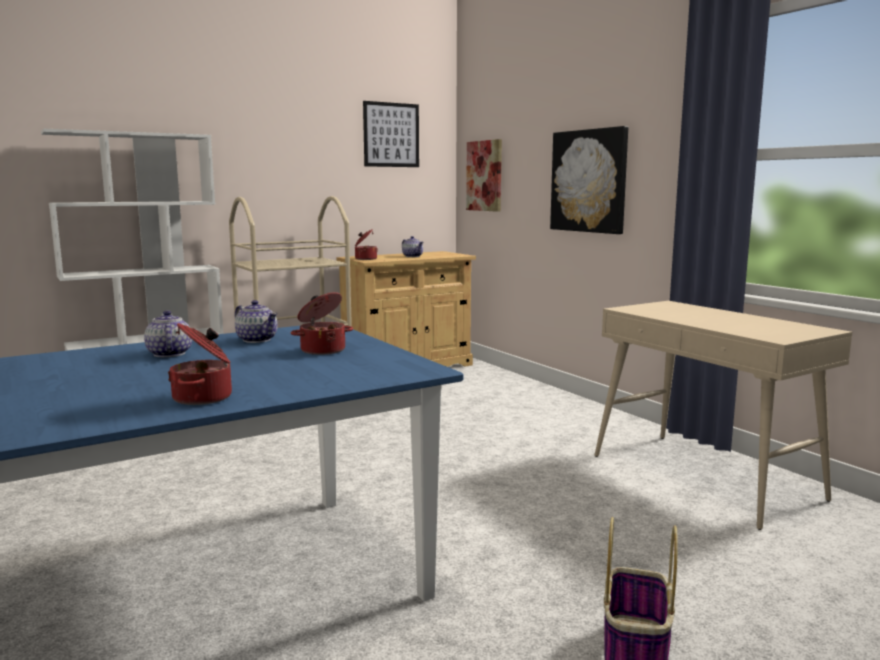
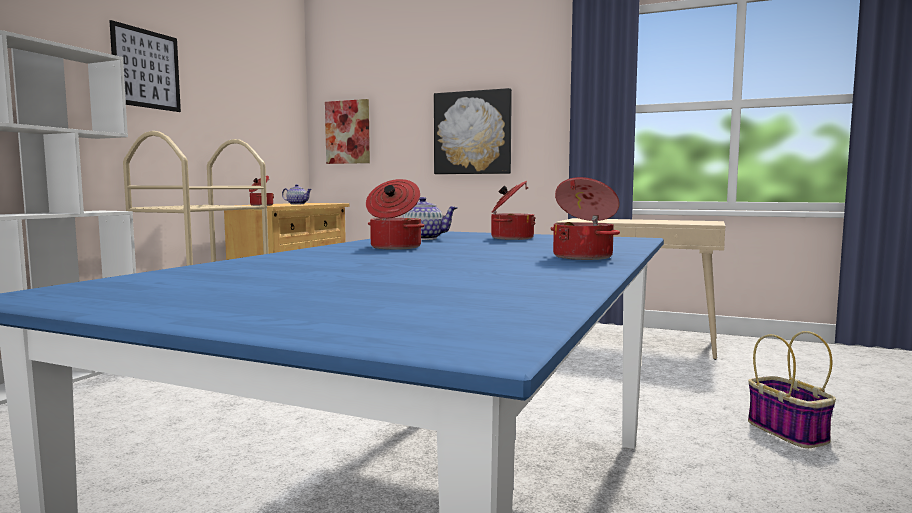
camera: 35 degrees left, 5 degrees down
(169, 354) = (394, 247): teapot -> cooking pot
(391, 135) = (260, 88): picture -> picture (146, 69)

